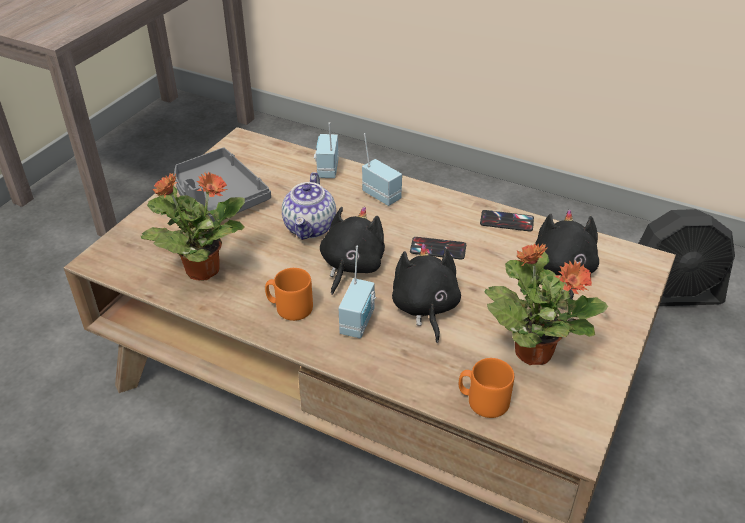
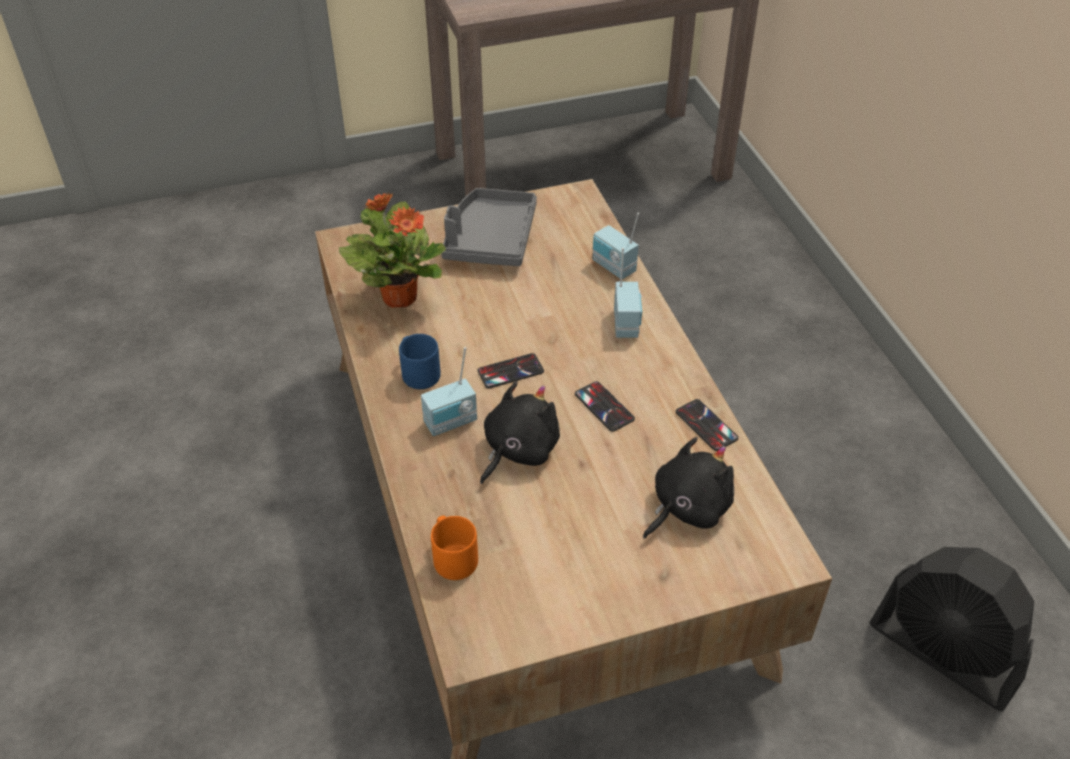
camera: 45 degrees right, 5 degrees up
(290, 308) = (418, 373): orange mug -> blue mug
(310, 227) = (525, 315): teapot -> none
(326, 169) = (613, 267): radio -> radio turned 90 degrees counterclockwise
(351, 266) = (510, 371): black plush toy -> phone
(532, 351) = (551, 553): potted plant -> none

